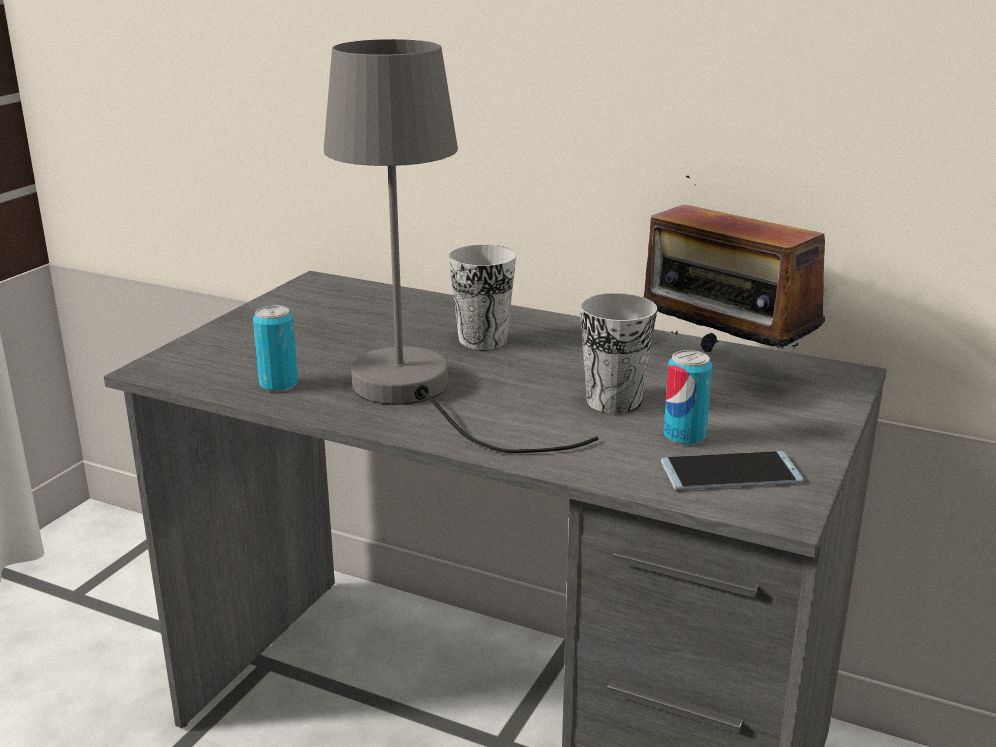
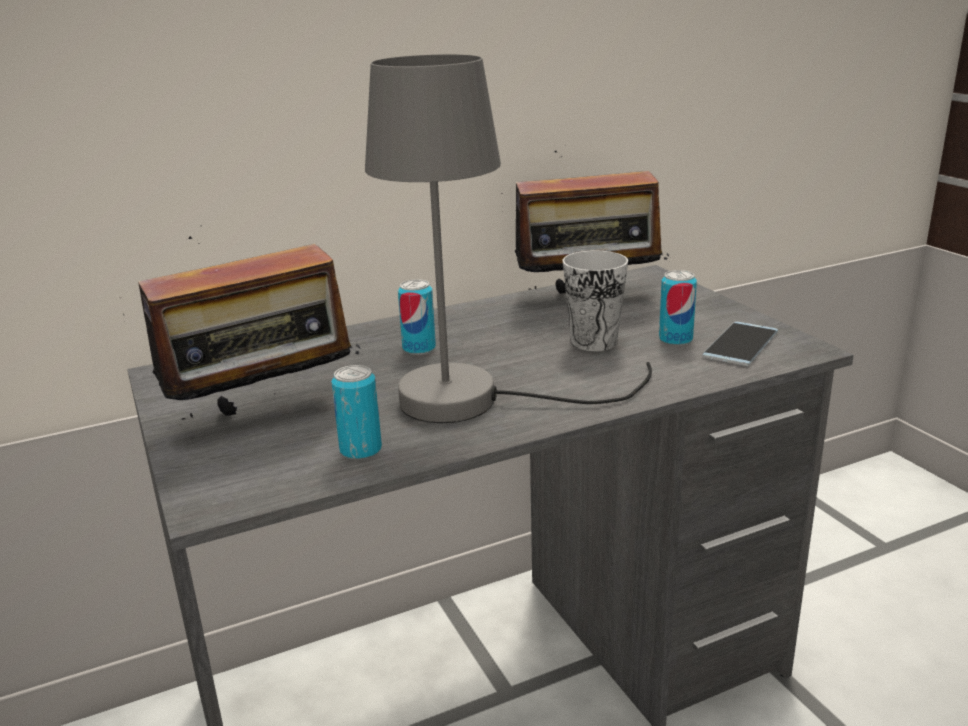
camera: 50 degrees left, 0 degrees up
(295, 334) = (265, 414): none -> radio
(482, 340) = (419, 349): cup -> can

